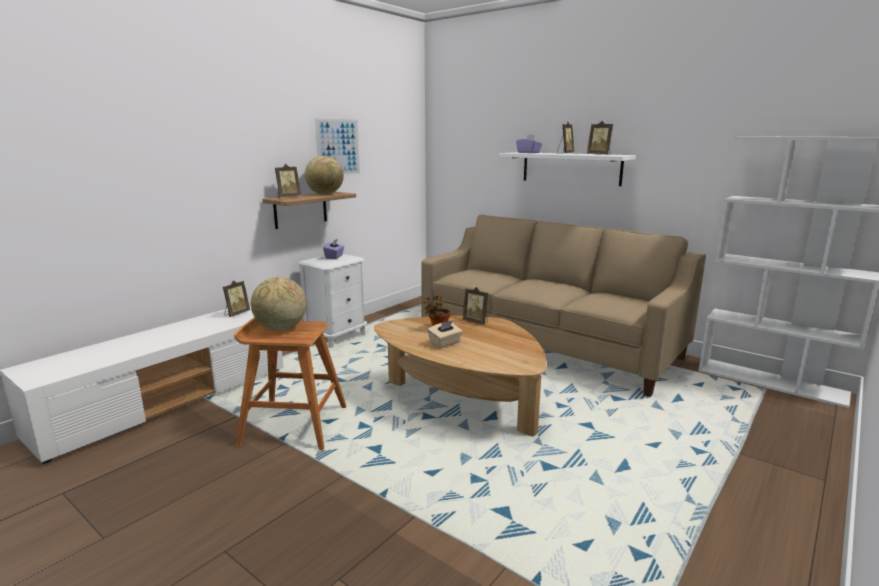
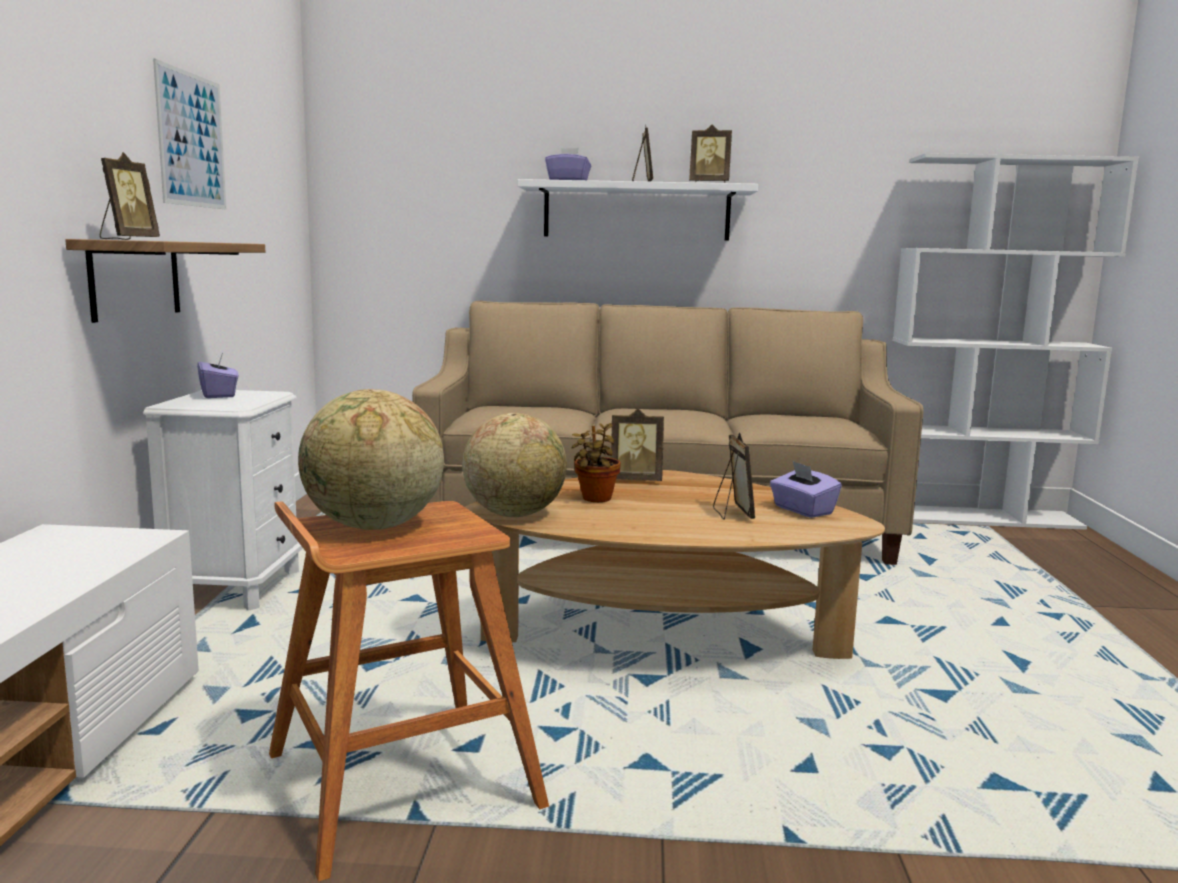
camera: 35 degrees left, 5 degrees down
(236, 314) = (61, 547): picture frame -> picture frame (732, 514)
(325, 194) = (199, 241): globe -> globe (514, 514)
(445, 343) = (657, 517): beige tissue box -> none
(520, 354) = (802, 510): none -> purple tissue box

